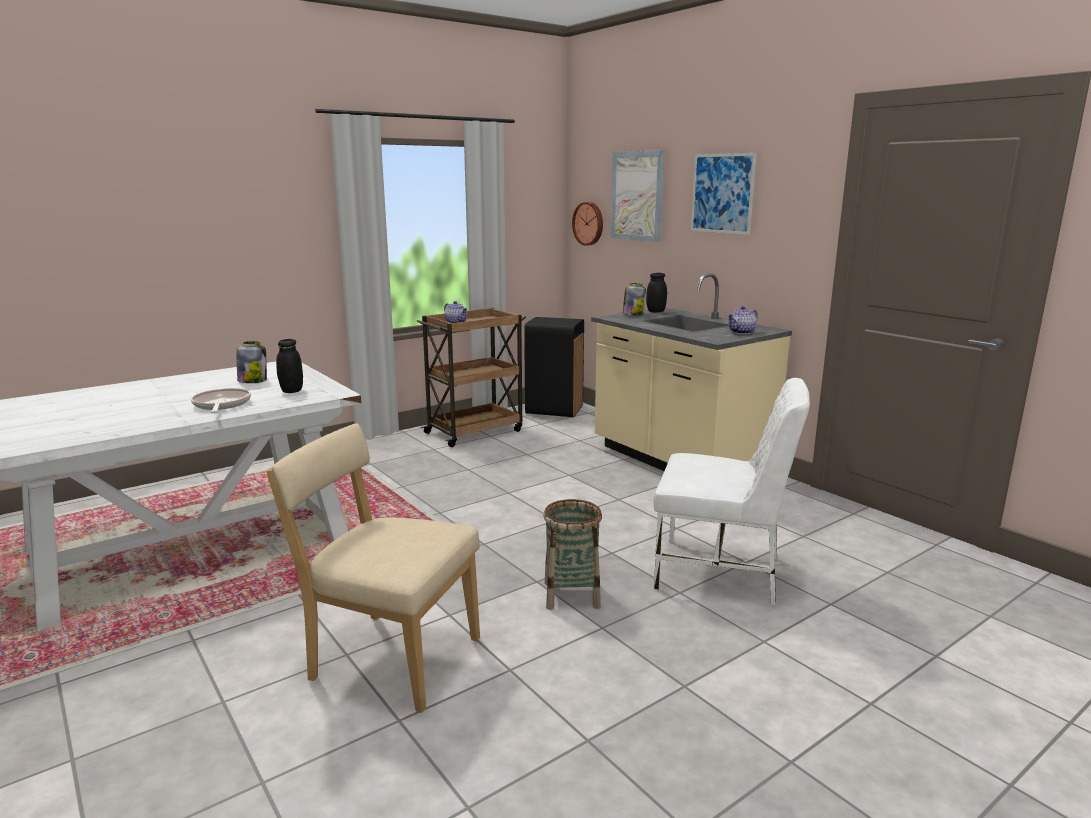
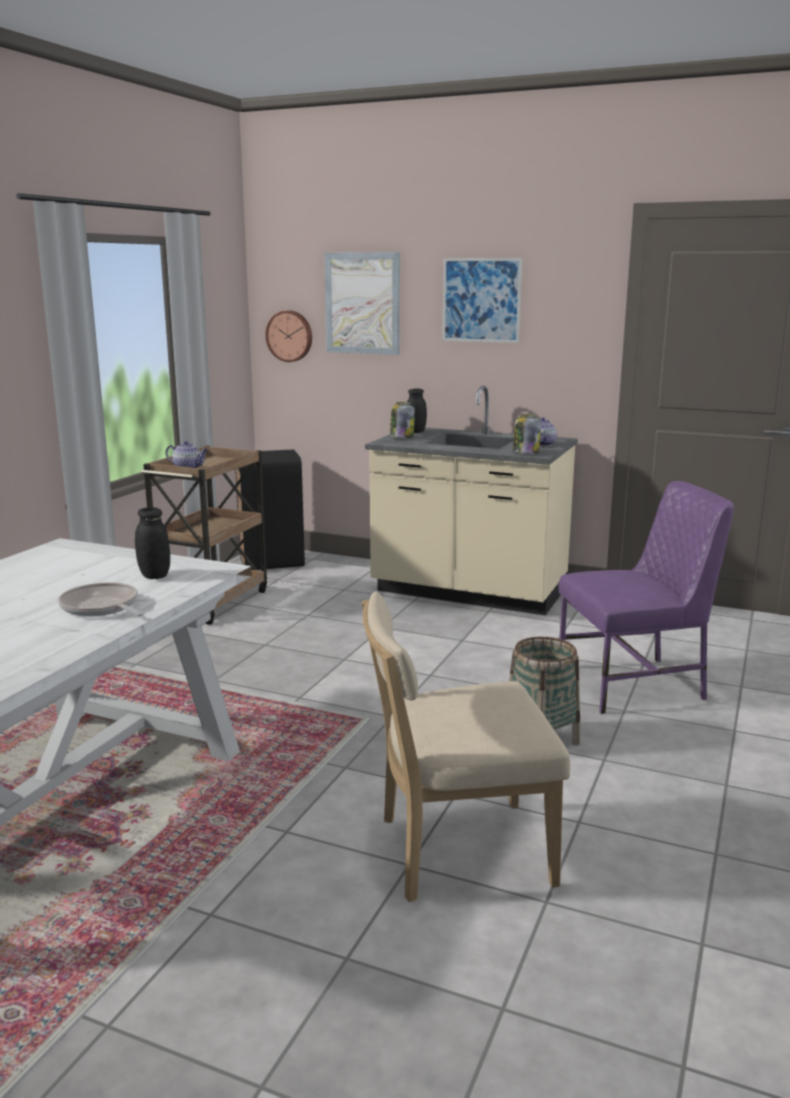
camera: 30 degrees left, 0 degrees up
(253, 381) = (71, 573): jar -> jar (525, 453)
(720, 572) = (633, 684): white chair -> purple chair

